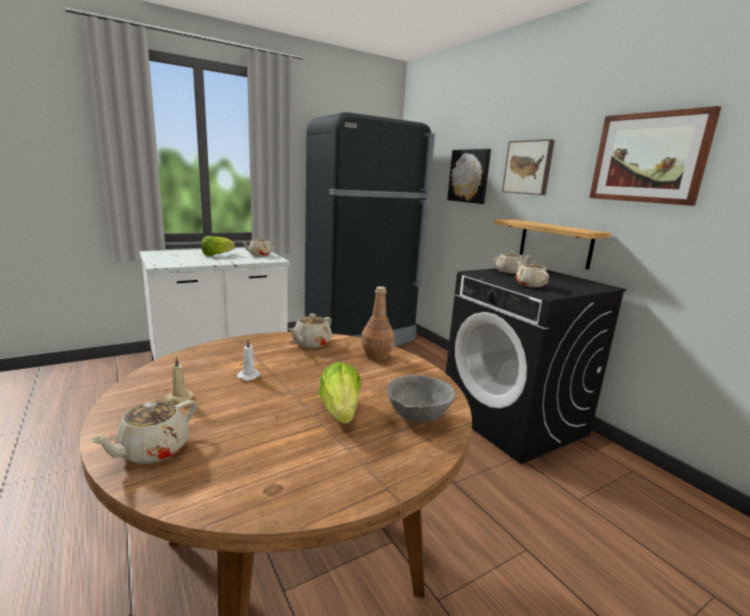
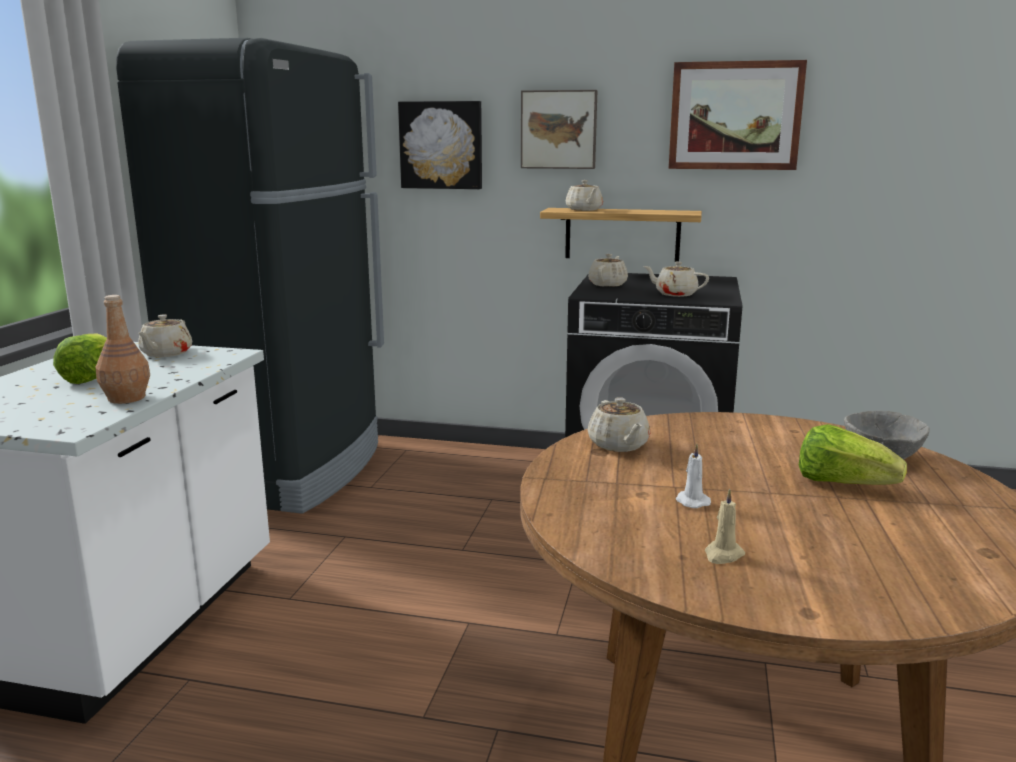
camera: 45 degrees left, 0 degrees up
(152, 450) = (864, 594): beige teapot -> beige teapot (584, 210)
(376, 355) = (704, 428): brown bottle -> brown bottle (126, 398)

